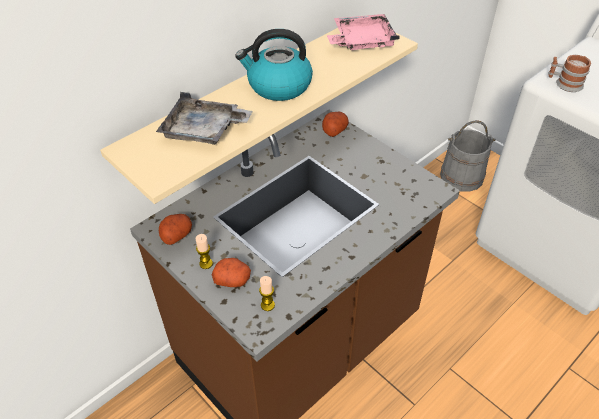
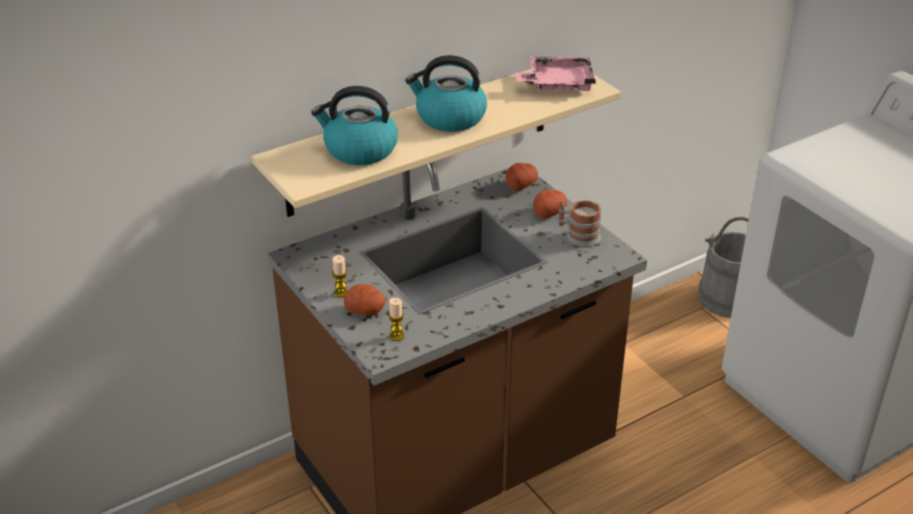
camera: 10 degrees right, 10 degrees down
(176, 235) = (316, 264): potato -> potato (549, 212)
(204, 131) = (359, 150): grey tray -> kettle
(564, 84) = (809, 160): mug -> mug (578, 235)

